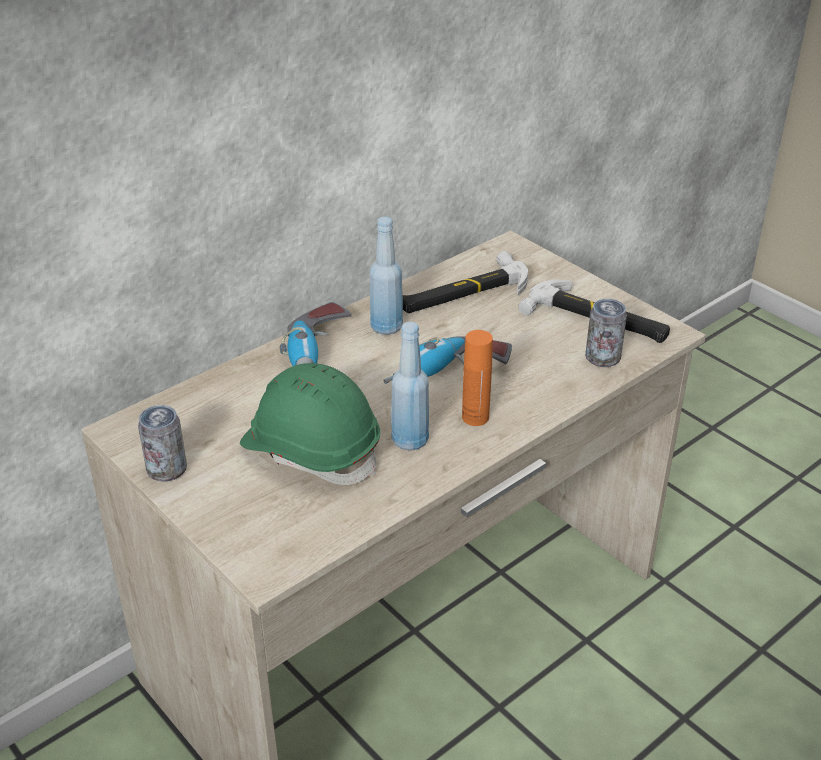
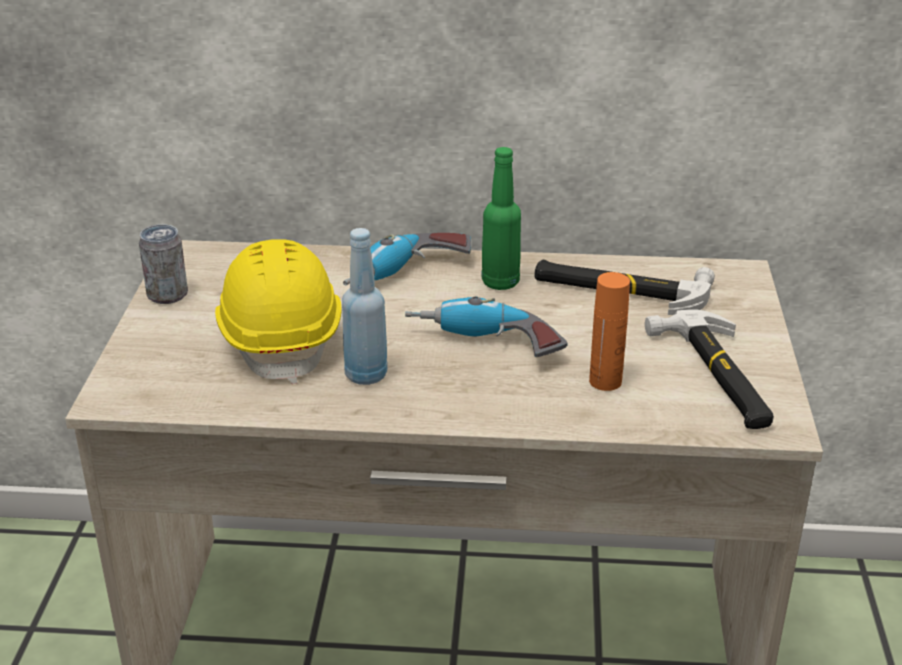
camera: 45 degrees right, 5 degrees down
(311, 450) = (281, 339): green hard hat -> yellow hard hat
(386, 327) = (500, 282): blue bottle -> green bottle
(475, 417) = (451, 389): orange bottle -> orange bottle (605, 381)
(602, 358) = (661, 410): can -> none

